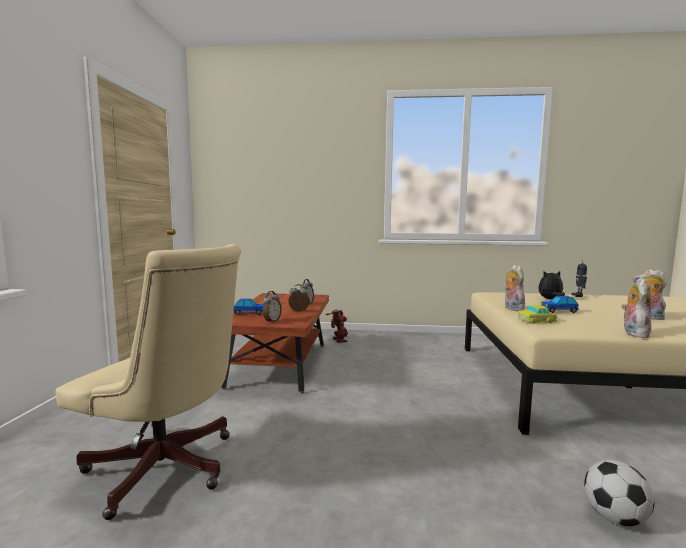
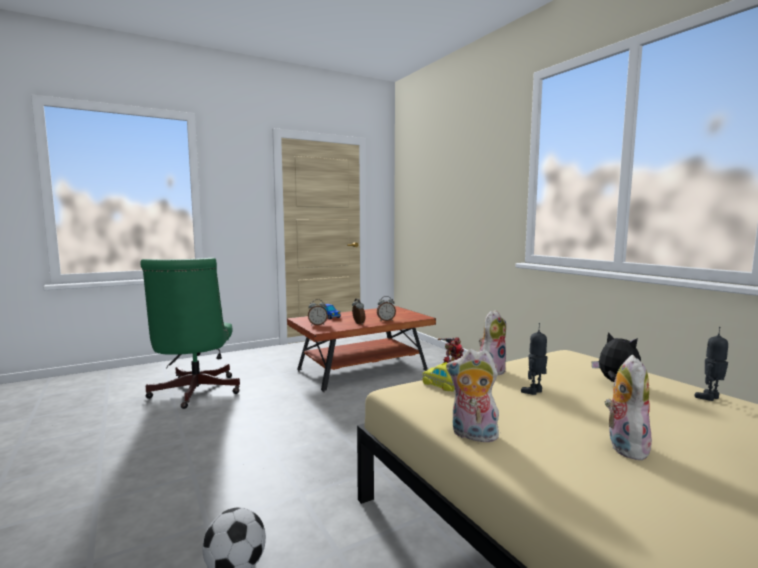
camera: 55 degrees right, 0 degrees up
(168, 470) = (194, 393): beige office chair -> green office chair
(558, 311) = (534, 392): toy car -> toy robot
(633, 333) = (472, 435): plush toy -> plush toy turned 150 degrees counterclockwise

